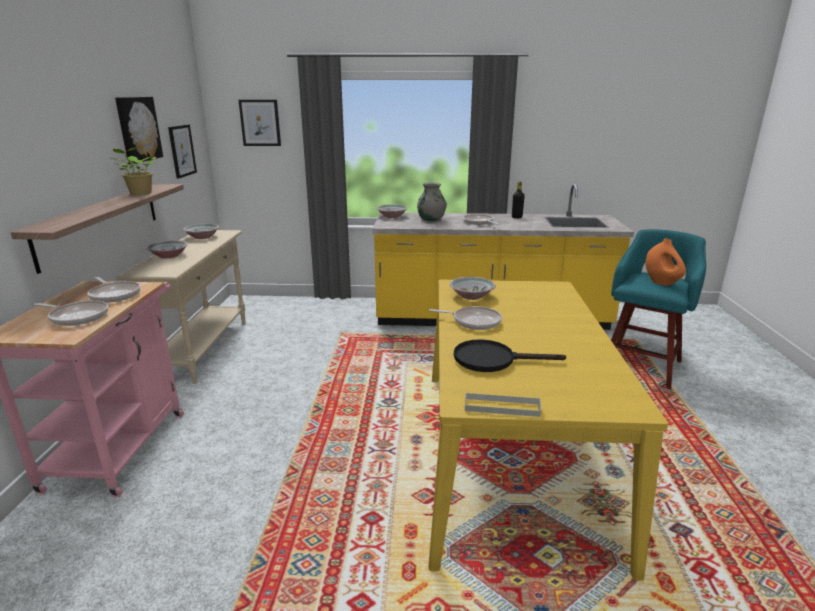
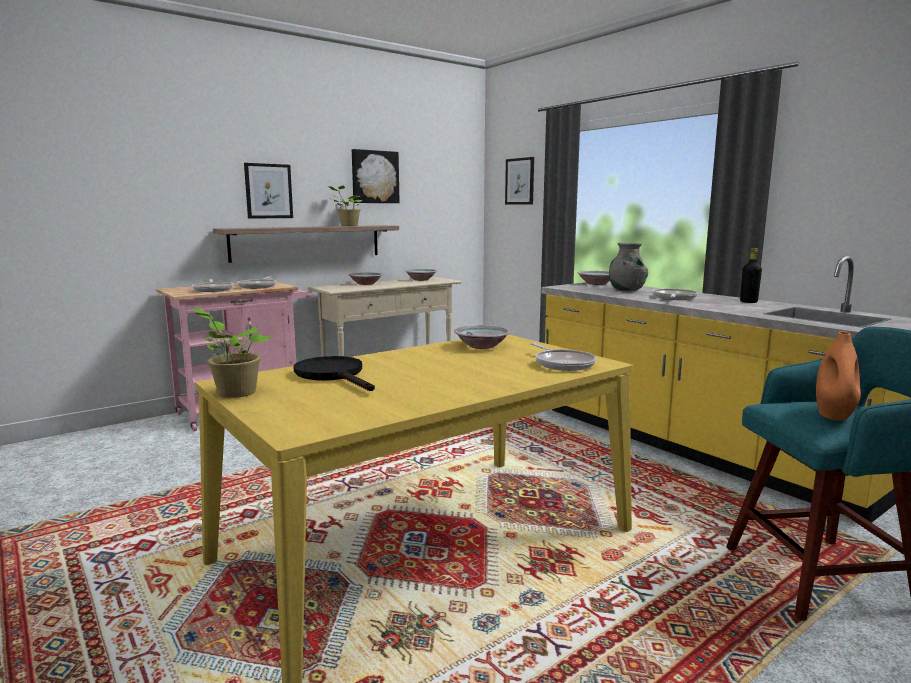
camera: 50 degrees right, 10 degrees down
(182, 151) = (435, 203): picture -> picture (268, 191)
(473, 321) = (415, 357): frying pan -> frying pan (562, 364)
(501, 407) = (234, 392): grey tray -> potted plant

